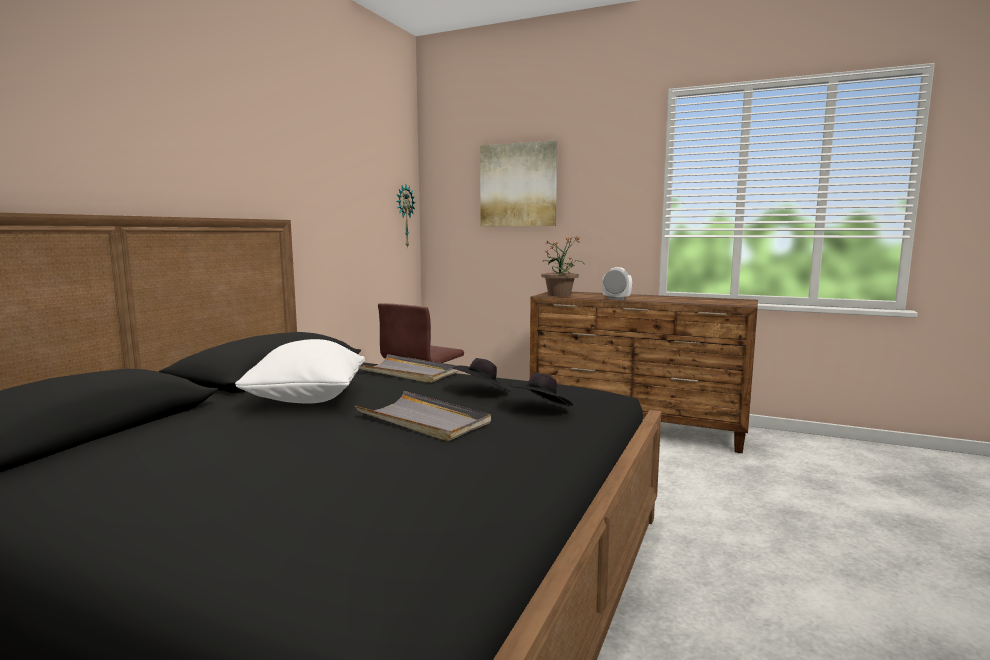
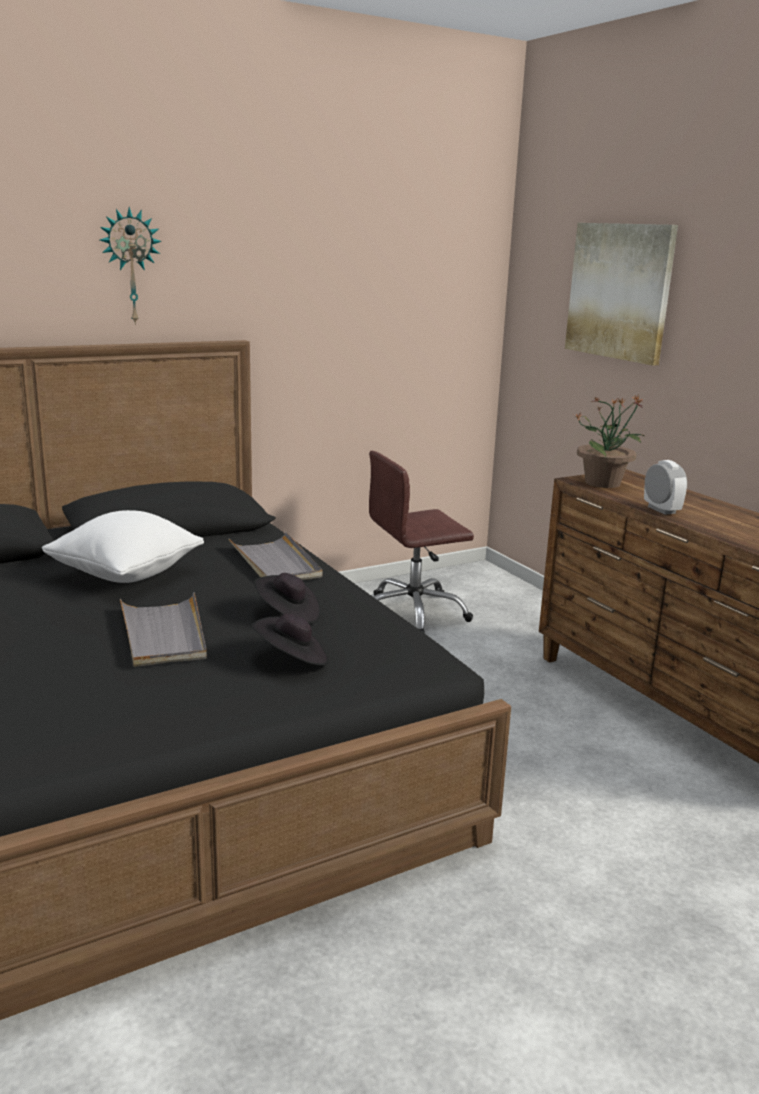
camera: 35 degrees right, 10 degrees up
(404, 216) = (469, 322): wall clock -> wall clock (130, 266)

